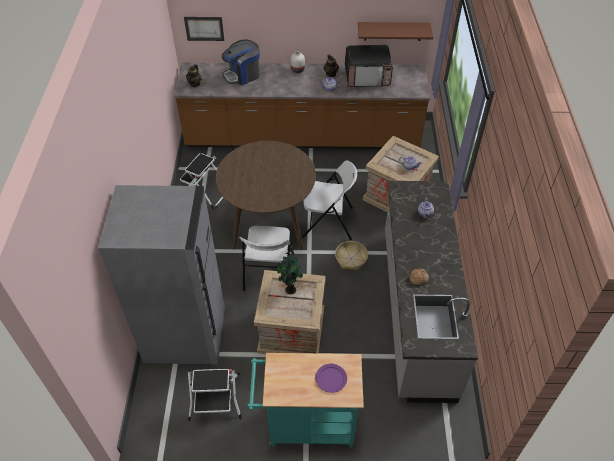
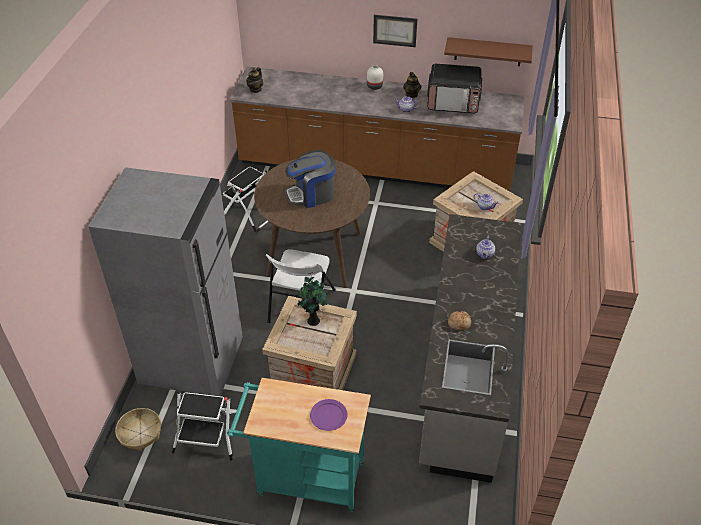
camera: 10 degrees right, 5 degrees down
(204, 28) = (274, 29): picture -> picture (395, 30)
(242, 75) = (311, 86): coffee machine -> coffee machine (311, 194)
(328, 222) = (382, 262): white chair -> none
(350, 259) = (400, 305): basket -> basket (140, 433)

